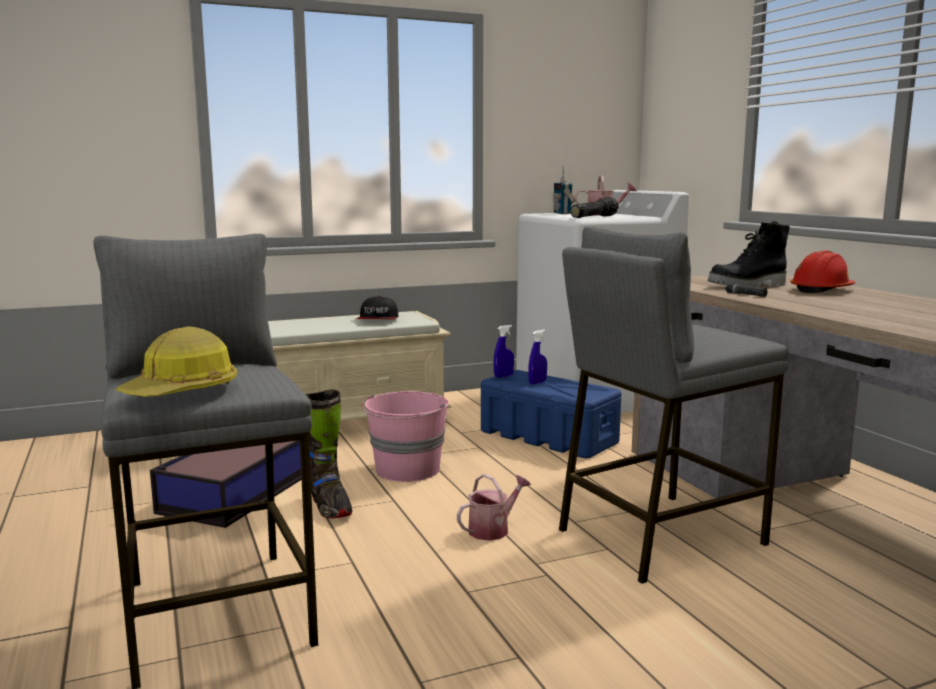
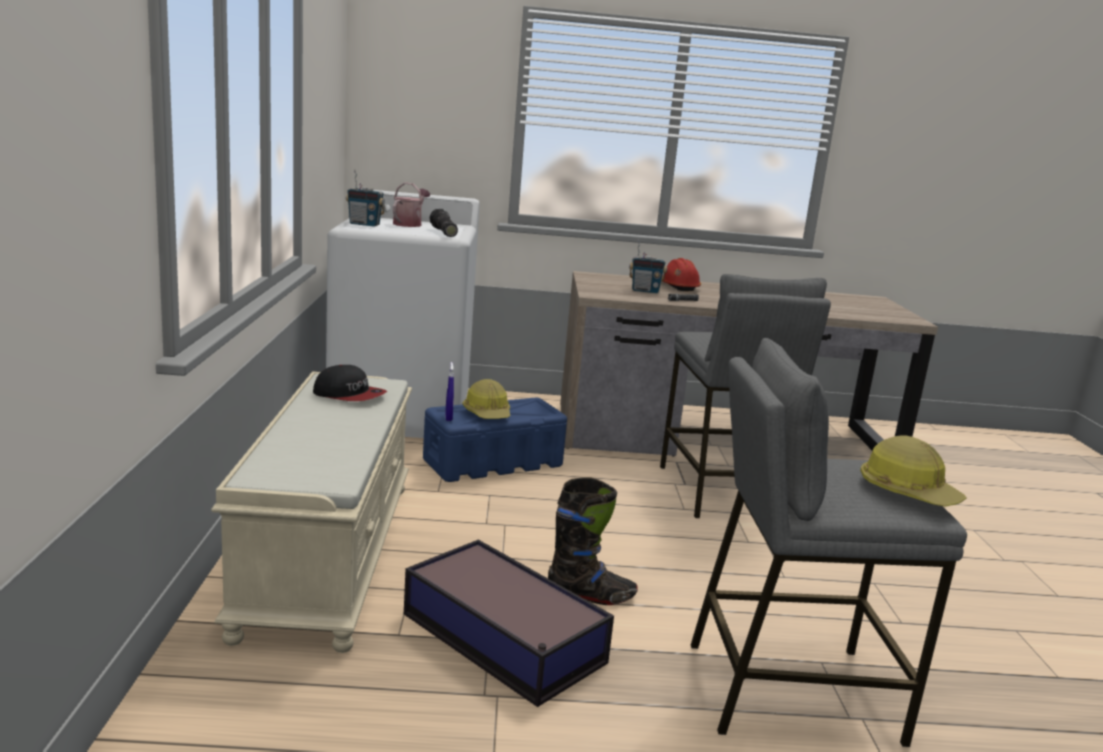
camera: 70 degrees left, 5 degrees up
(407, 470) = (522, 540): pink bucket -> none
(493, 529) = (682, 539): watering can -> none
(537, 382) = (487, 413): blue spray bottle -> hard hat
(747, 286) = (645, 291): black boot -> radio

